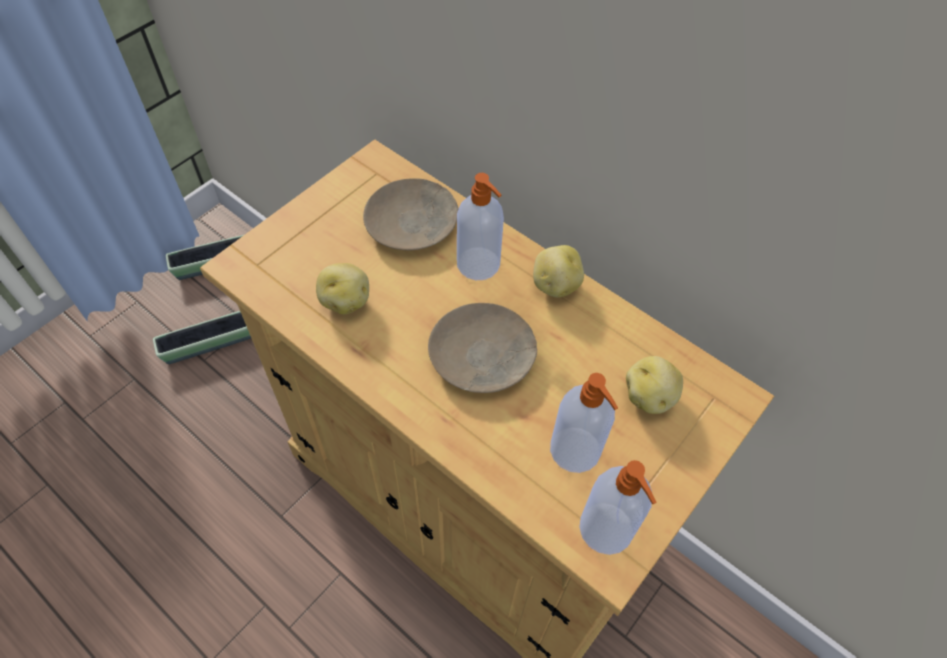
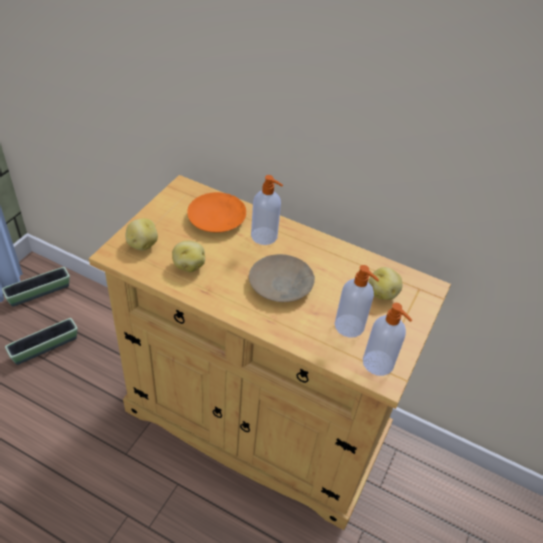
camera: 15 degrees left, 10 degrees down
(413, 223) = (217, 218): beige plate -> orange plate
(555, 285) = (312, 242): potato -> potato (142, 244)

